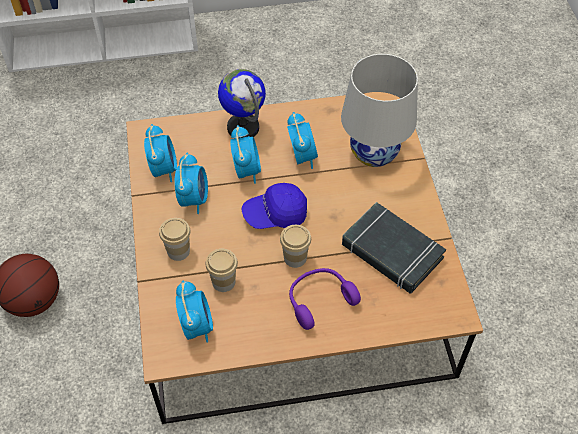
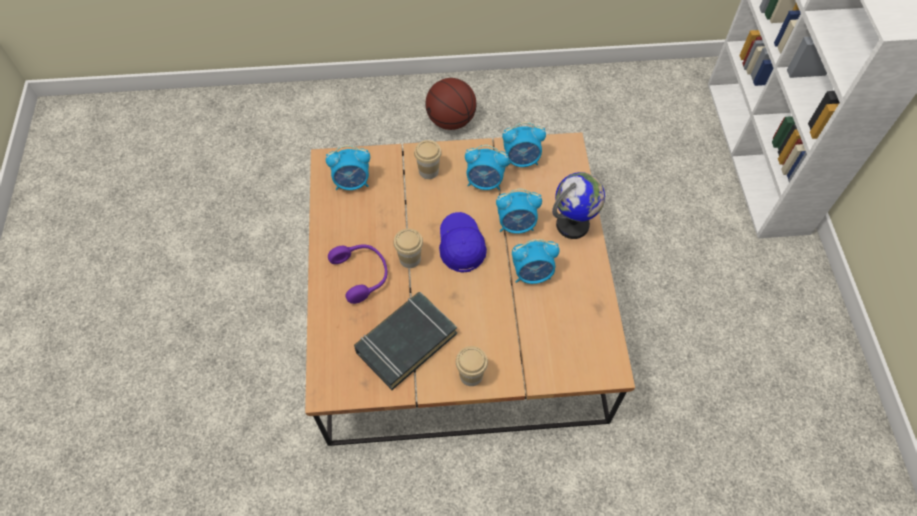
camera: 95 degrees right, 5 degrees up
(223, 282) = (392, 203): cup -> cup (471, 375)
(374, 152) = (535, 344): white table lamp -> none

